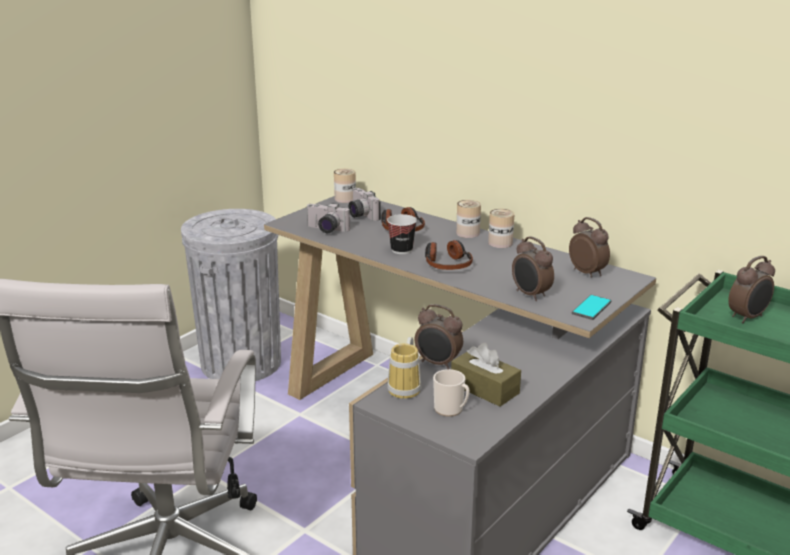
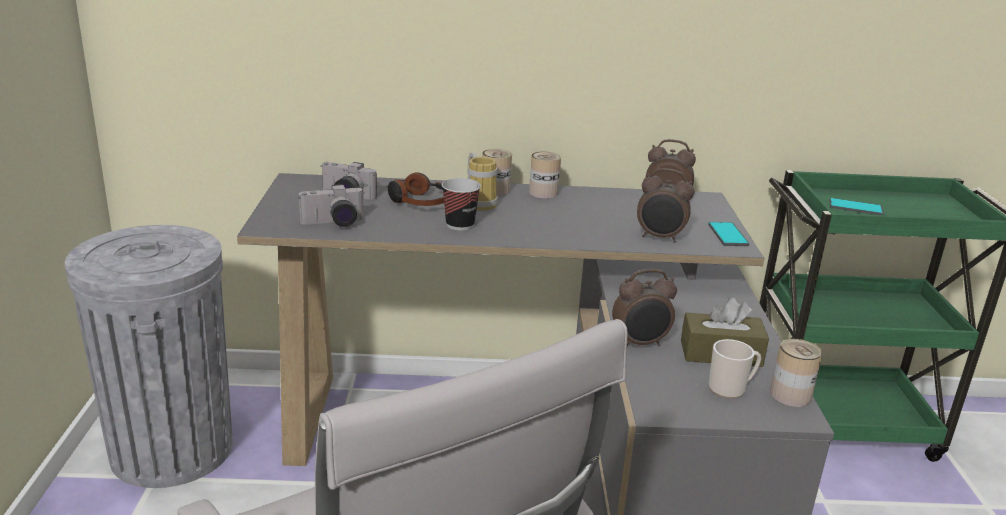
camera: 40 degrees left, 0 degrees up
(345, 199) = (294, 182): can -> can (790, 395)
(407, 388) = (656, 382): mug -> mug (480, 203)
(447, 264) = (532, 228): headphones -> none
(748, 317) = (855, 207): alarm clock -> phone

